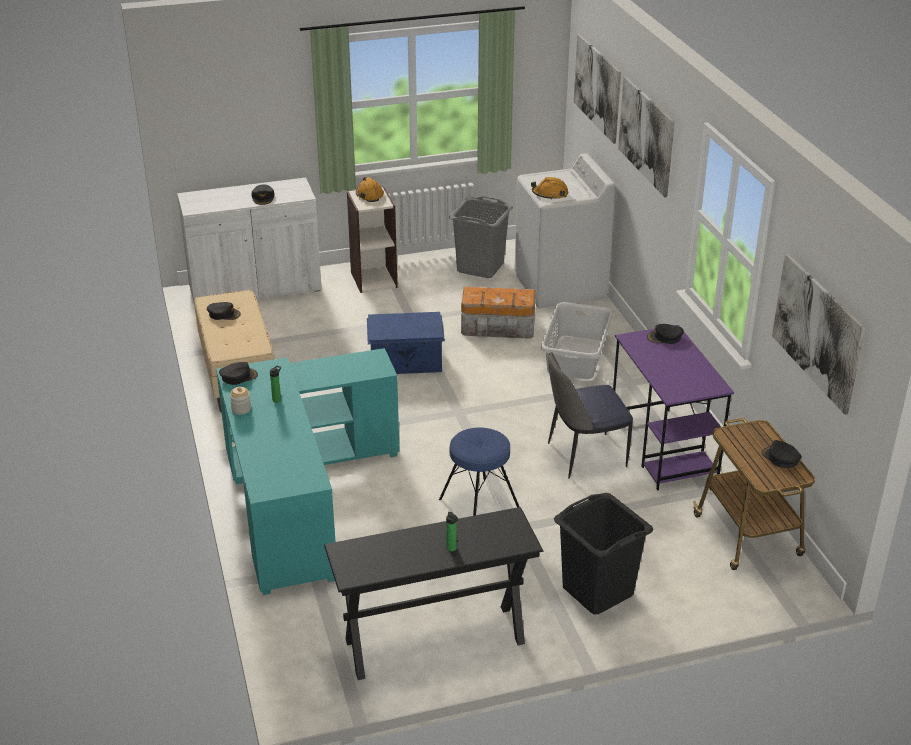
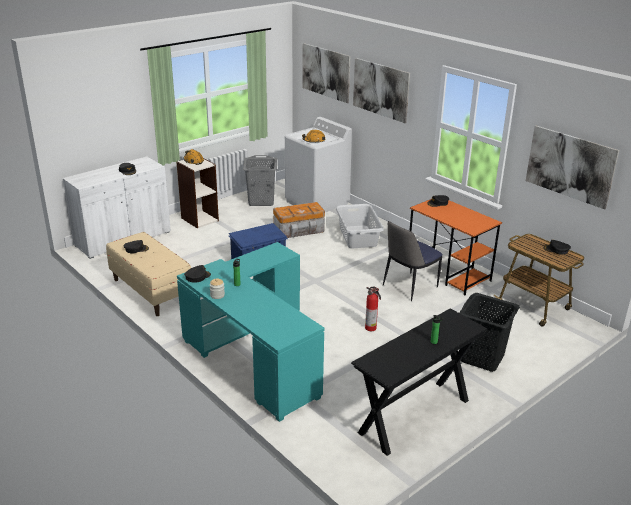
camera: 25 degrees left, 5 degrees down
(479, 503) = (371, 328): blue stool -> fire extinguisher
(663, 449) = (448, 273): purple desk -> orange desk

